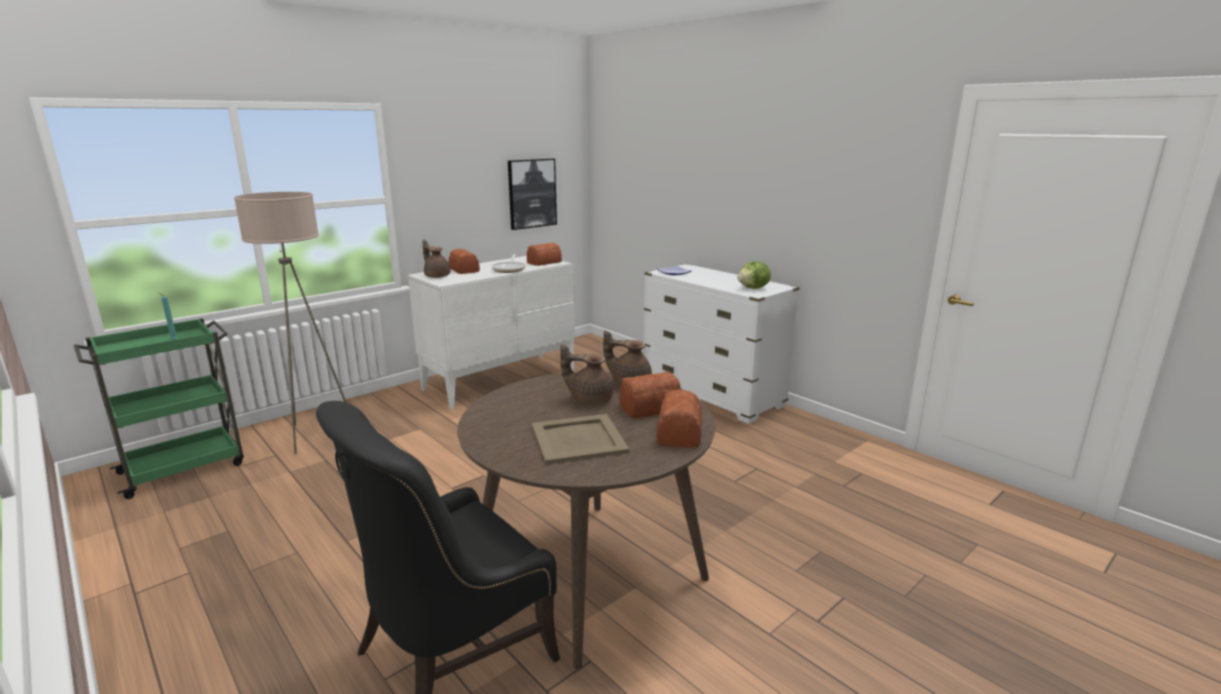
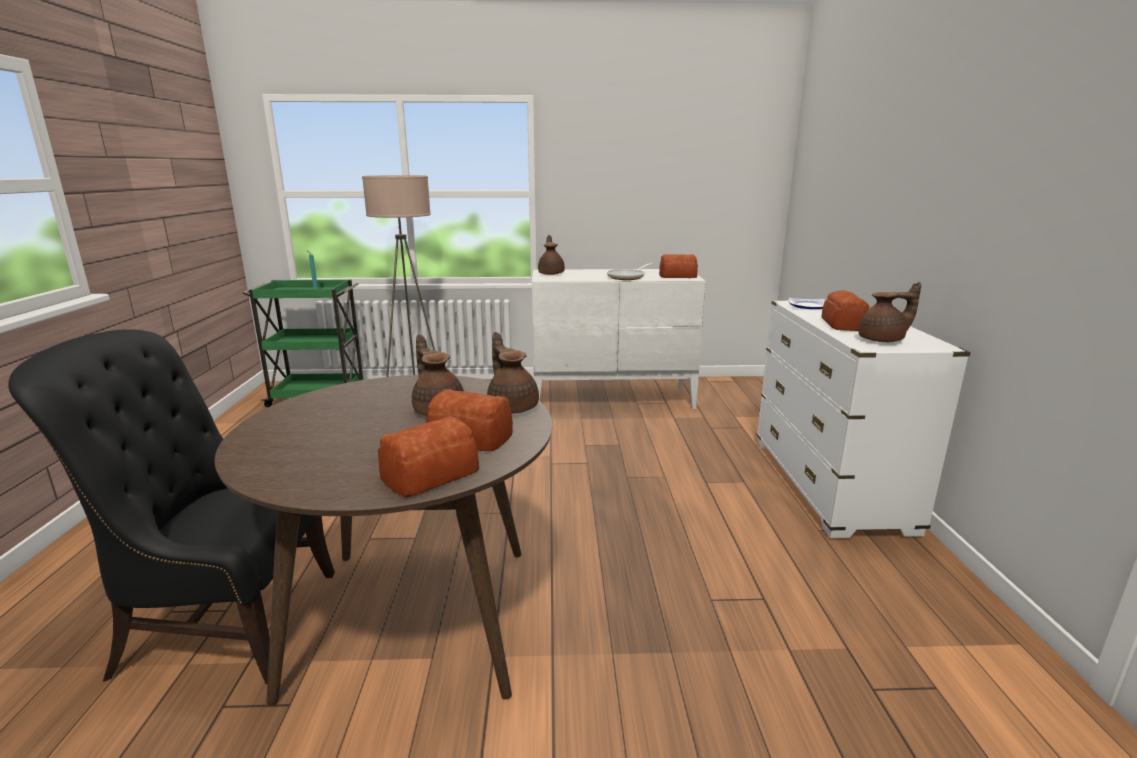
camera: 40 degrees right, 0 degrees up
(463, 270) = (585, 272): bread -> bread (843, 325)
(531, 193) = (704, 199): picture -> none
(577, 439) = (338, 441): beige tray -> none
(753, 288) = (883, 340): lettuce -> brown teapot

